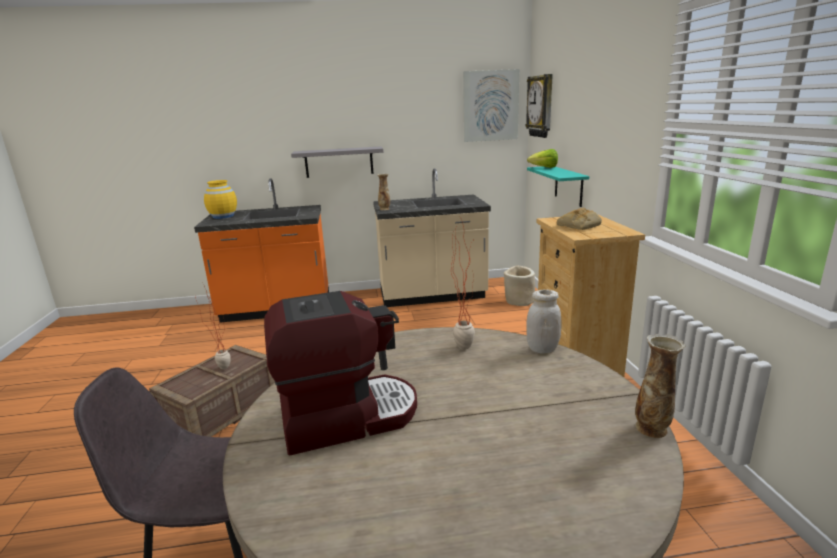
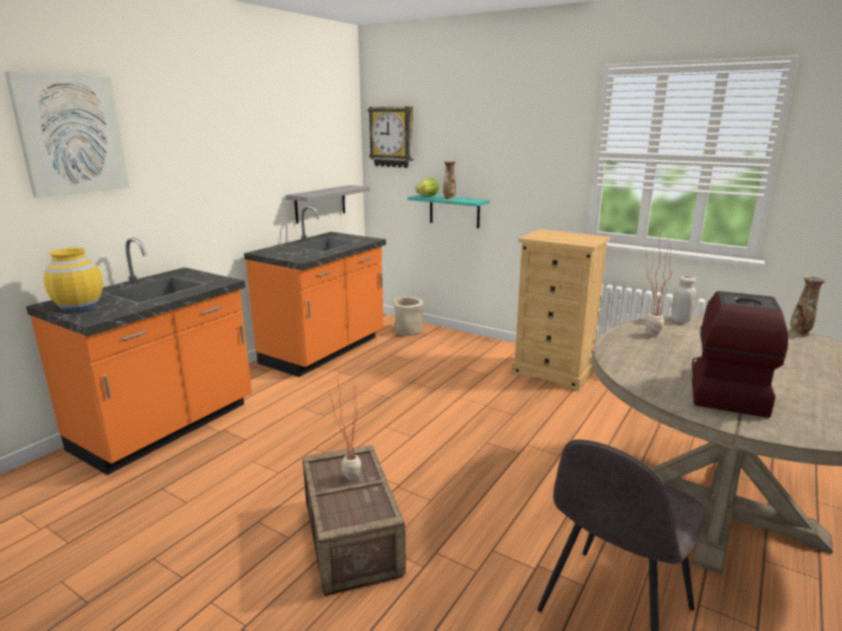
camera: 50 degrees left, 0 degrees up
(339, 162) = (200, 207): grey shelf -> grey shelf (320, 204)
(384, 209) = (292, 258): vase -> vase (449, 198)
(432, 296) = (325, 351): beige counter -> orange counter
(490, 106) = (335, 135): picture -> picture (71, 135)
(579, 225) = (561, 238): bread -> none

